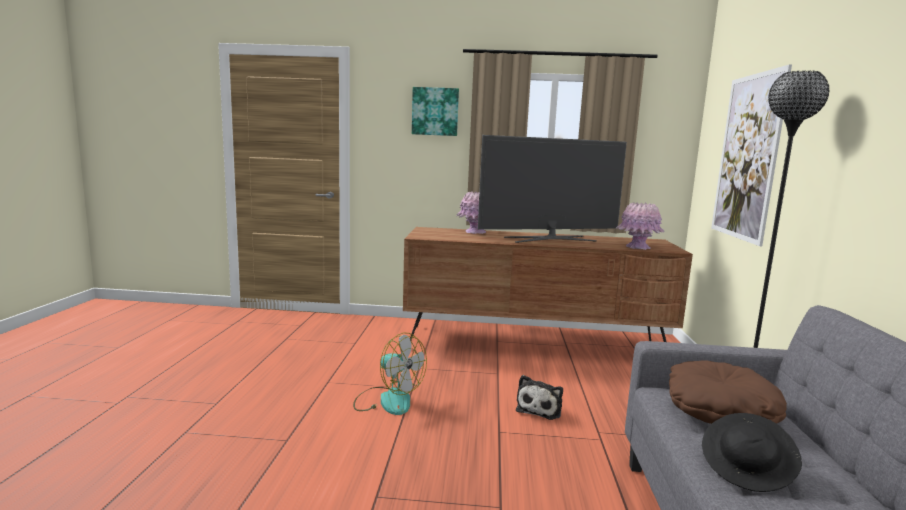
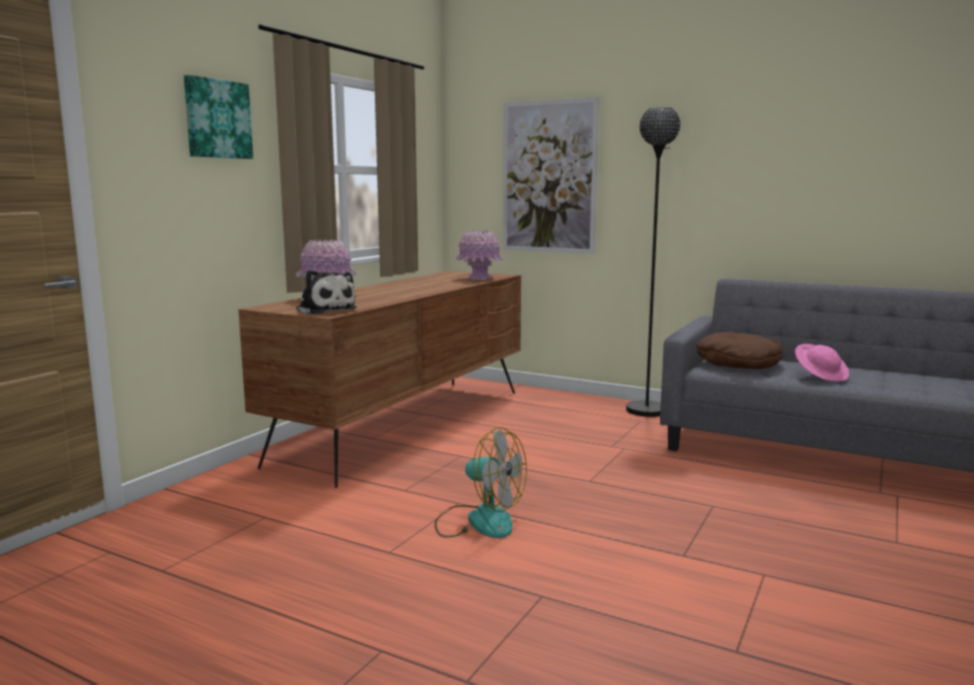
camera: 65 degrees left, 0 degrees up
(388, 400) = (479, 521): fan -> fan turned 60 degrees clockwise
(540, 408) = (555, 455): plush toy -> plush toy (325, 310)
(550, 239) = (408, 287): television -> none
(747, 469) = (820, 375): black hat -> pink hat

